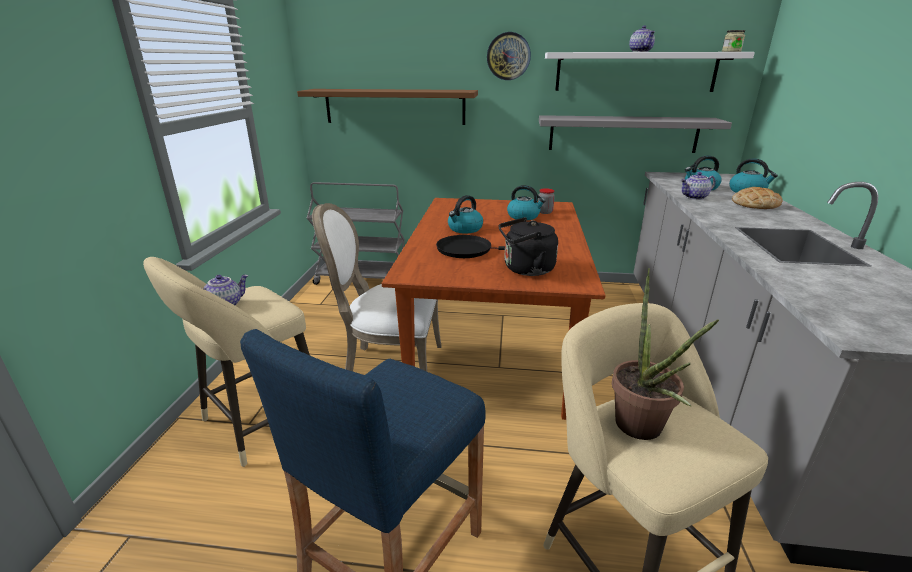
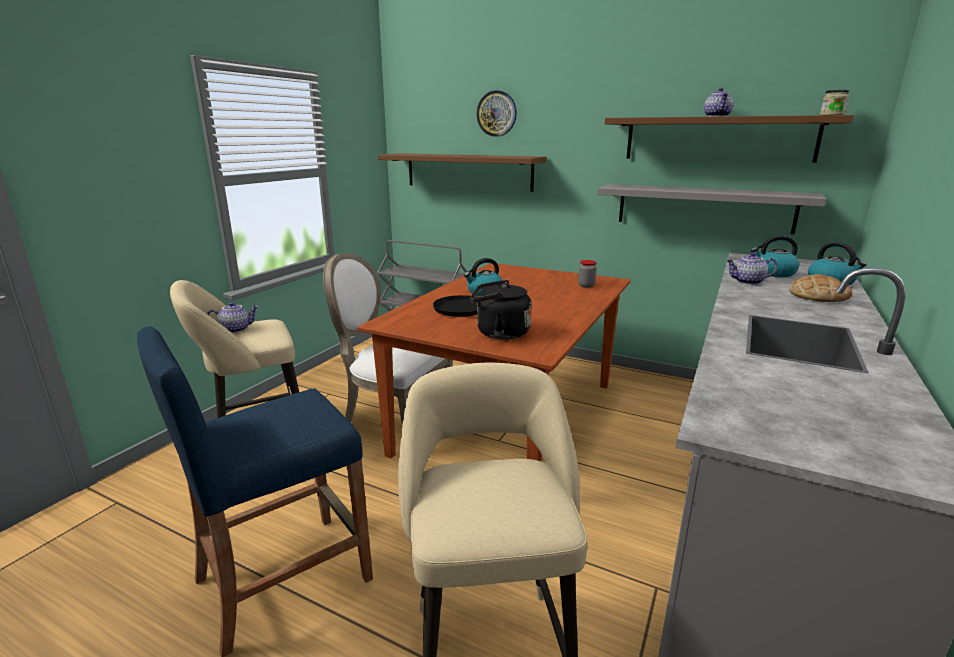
camera: 20 degrees right, 5 degrees down
(508, 56) = (578, 123): wall clock -> wall clock (497, 113)
(524, 216) = (558, 287): kettle -> none
(635, 72) = (717, 139): white shelf -> brown shelf
(642, 432) = (465, 489): potted plant -> none

